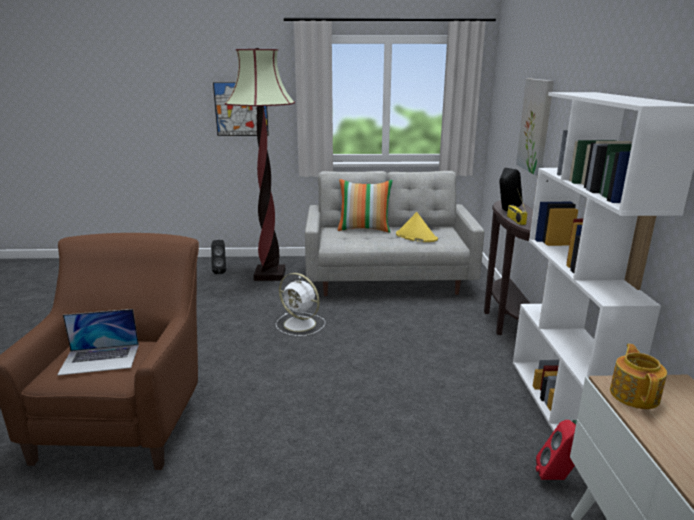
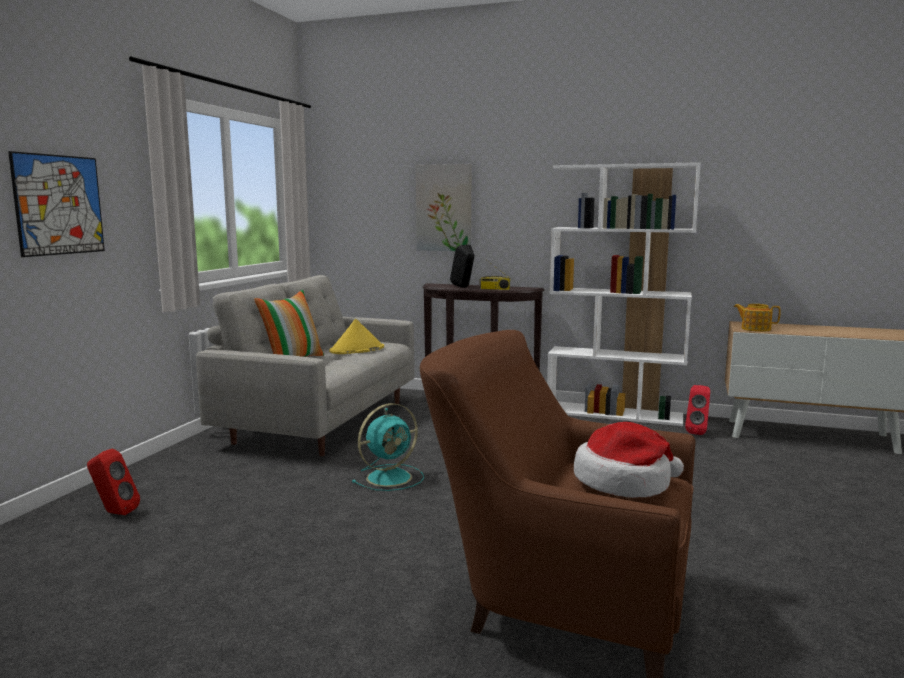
camera: 70 degrees left, 10 degrees down
(100, 359) = (624, 482): laptop -> hat
(220, 271) = (114, 513): black speaker -> red speaker
(270, 275) = (198, 478): floor lamp -> none
(301, 324) = (391, 477): white fan -> turquoise fan

